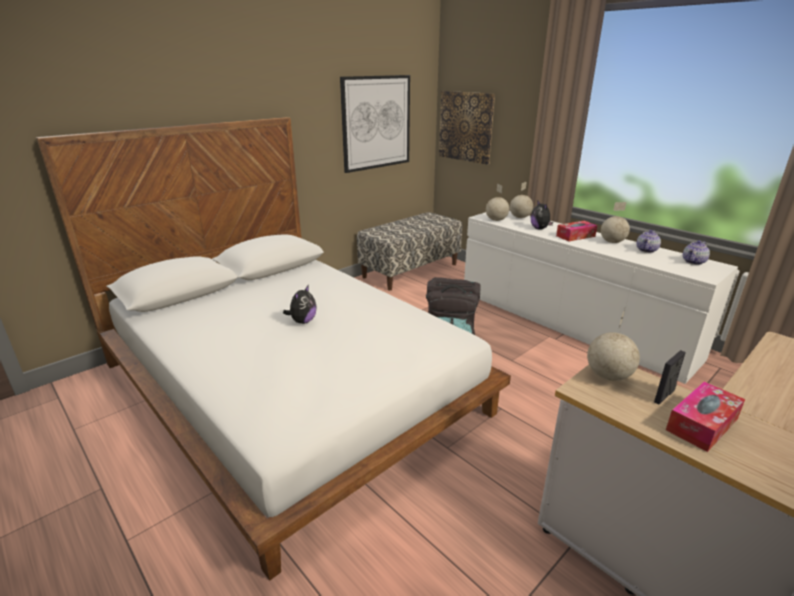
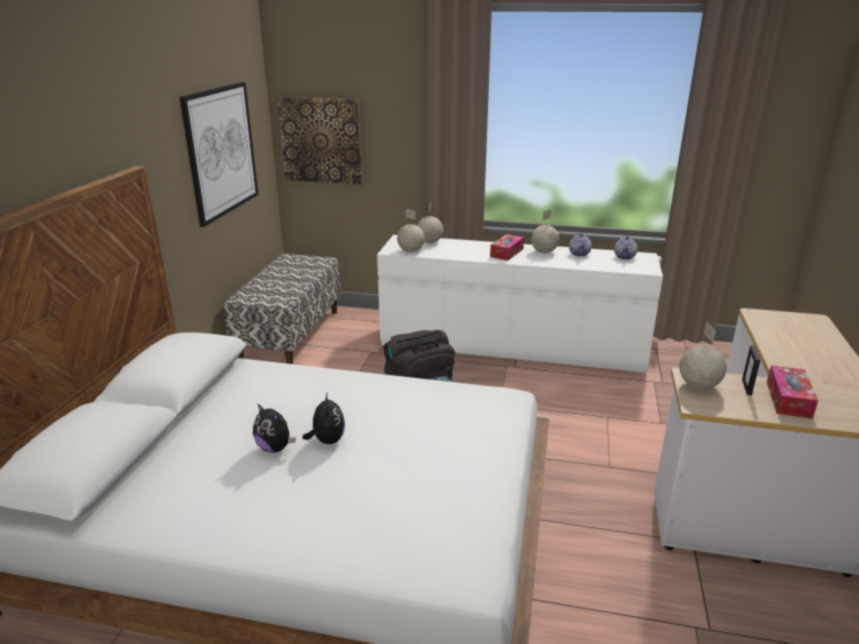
camera: 35 degrees left, 0 degrees up
(540, 228) = (465, 252): plush toy -> plush toy (275, 448)

